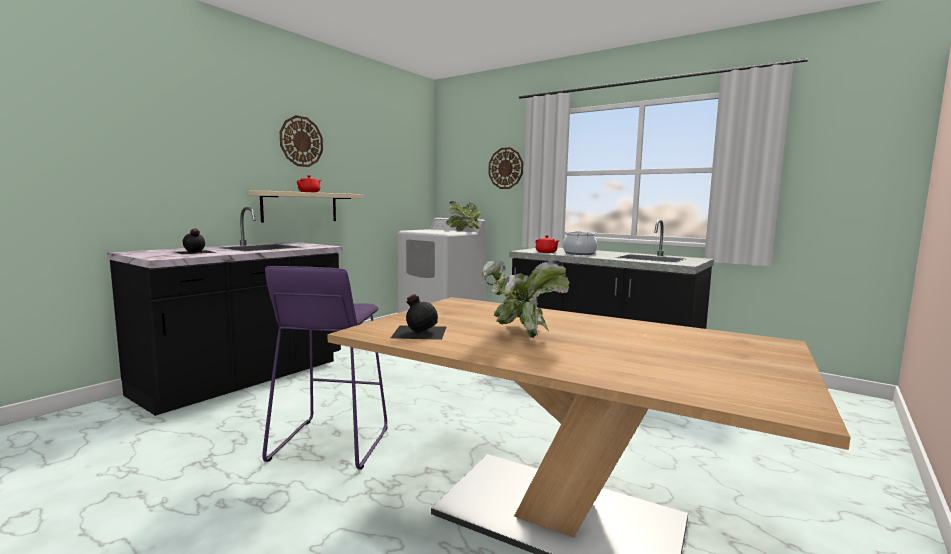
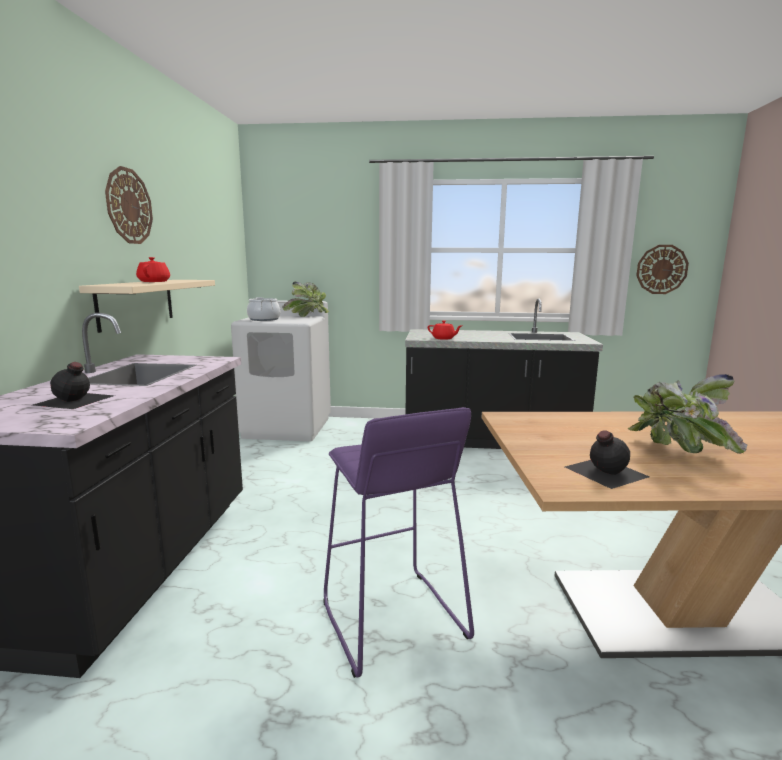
camera: 30 degrees left, 5 degrees up
(505, 168) = (349, 242): wall clock -> wall clock (661, 269)
(579, 253) = (473, 337): cooking pot -> cooking pot (264, 319)

